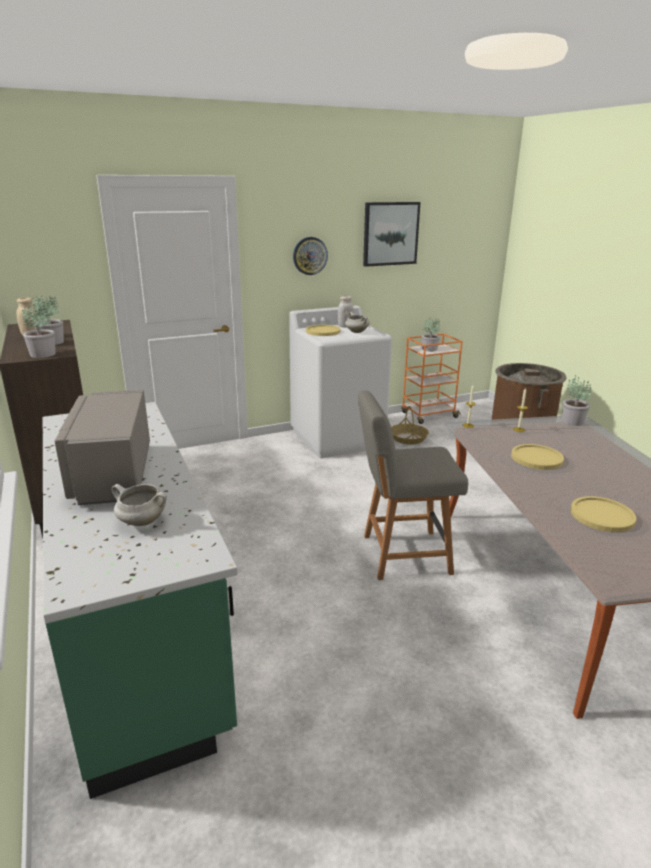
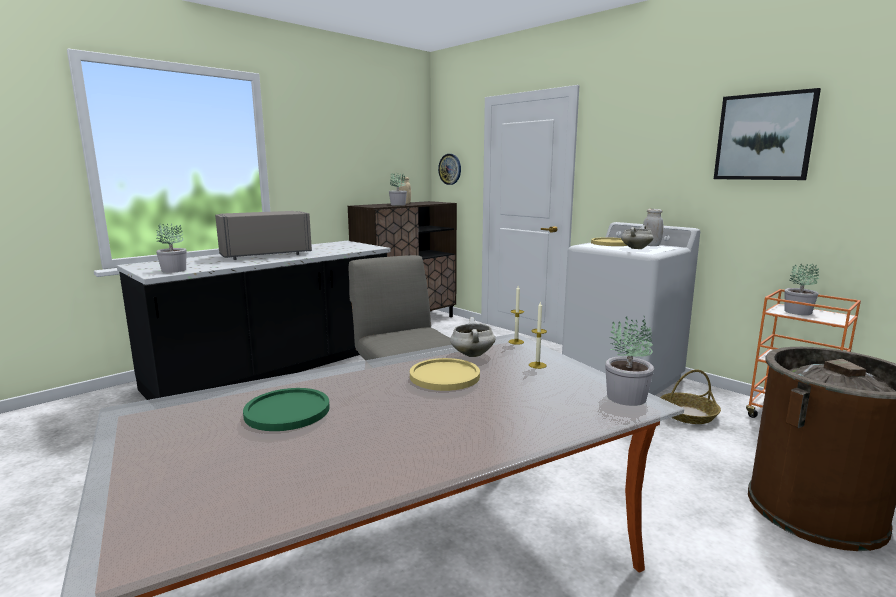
camera: 70 degrees right, 10 degrees down
(43, 354) = (371, 206): potted plant -> potted plant (174, 270)
(140, 625) = (276, 369): green counter -> black counter
(141, 522) = (203, 263): white cooking pot -> white cooking pot (471, 354)
(310, 256) = (645, 163): wall clock -> wall clock (450, 169)
(602, 515) = (287, 411): yellow plate -> green plate

